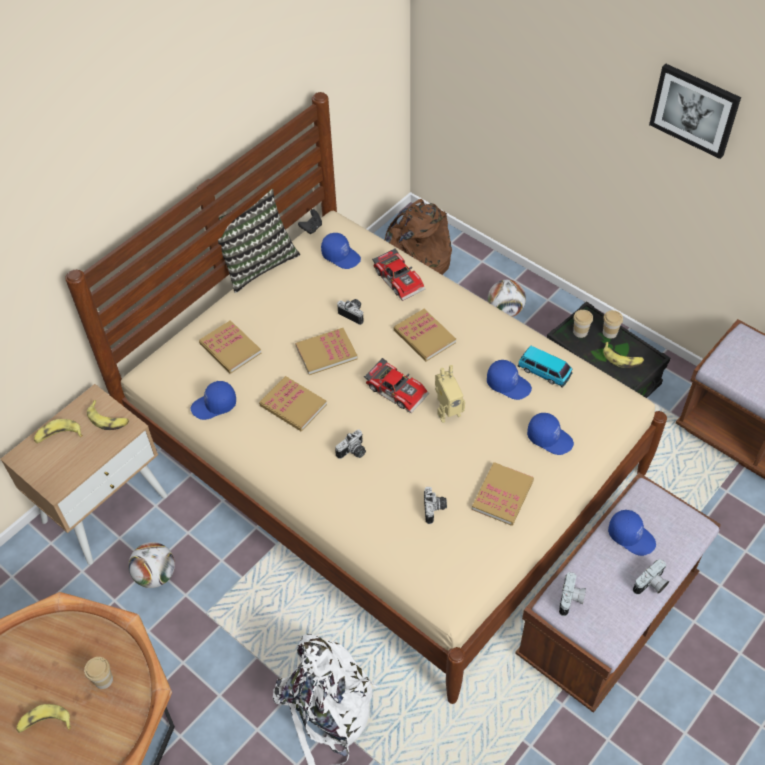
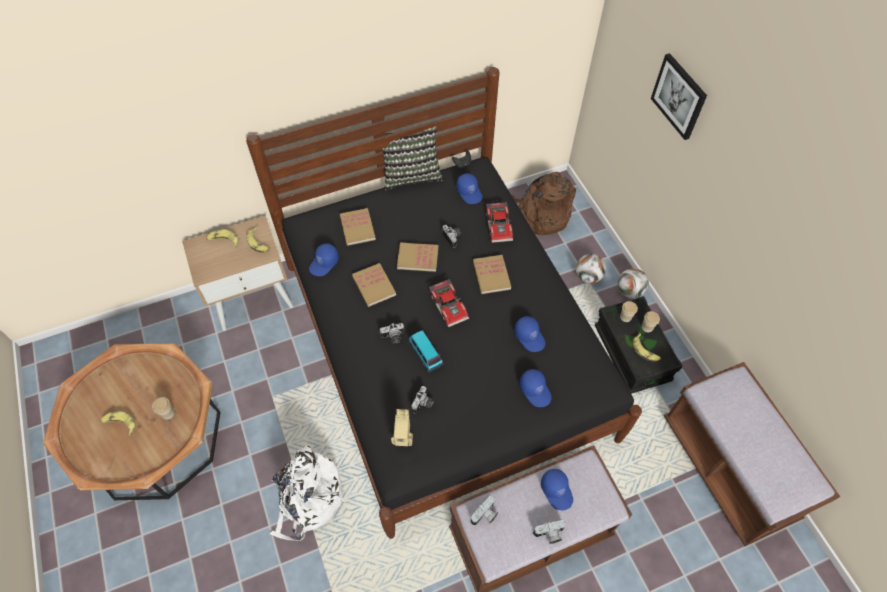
camera: 25 degrees right, 5 degrees up
(156, 575) = (257, 356): football -> football (629, 291)
(214, 406) = (324, 263): blue cap -> blue cap turned 60 degrees counterclockwise
(385, 460) = (443, 347): beige bed -> black bed
(447, 412) = (474, 337): toy robot -> toy robot (403, 437)
(502, 495) = (476, 416): book -> none
(544, 372) = (561, 339): toy car -> toy car (425, 354)
(695, 110) = (762, 187): picture -> picture (679, 96)

